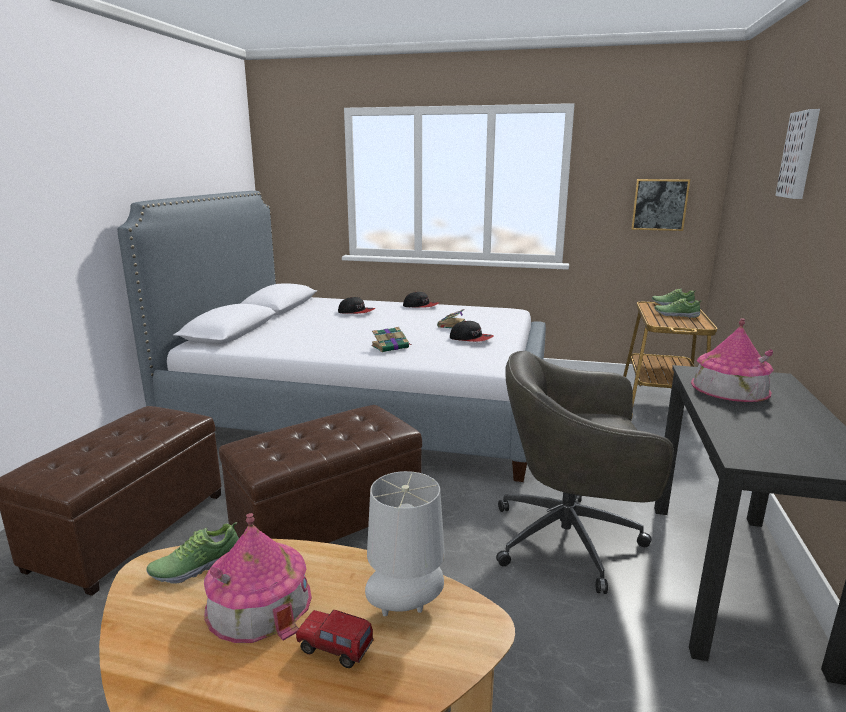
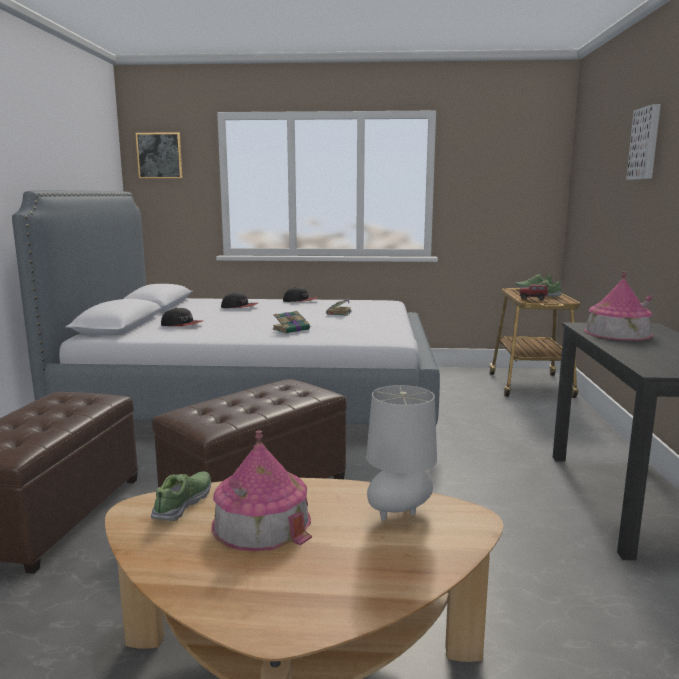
camera: 10 degrees left, 5 degrees down
(196, 566) = (184, 503): shoe -> shoe turned 150 degrees clockwise
(335, 651) = (352, 547): toy truck -> toy truck (532, 299)
(471, 339) = (364, 321): cap -> cap (182, 325)
(571, 540) = (490, 486): grey office chair -> none
(659, 204) = (515, 200): picture -> picture (159, 155)

